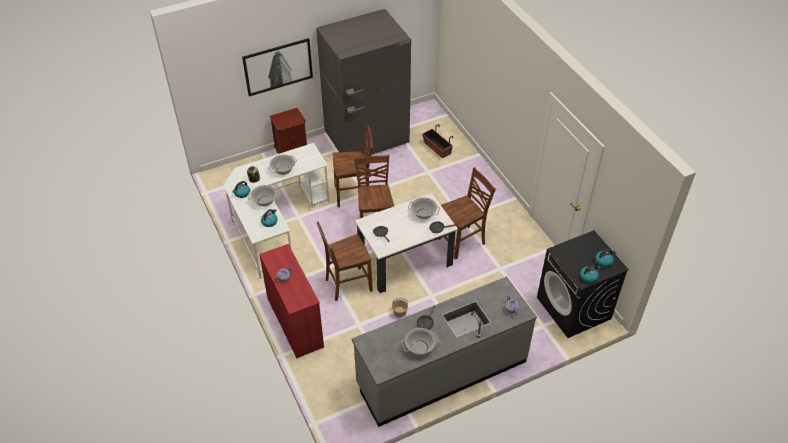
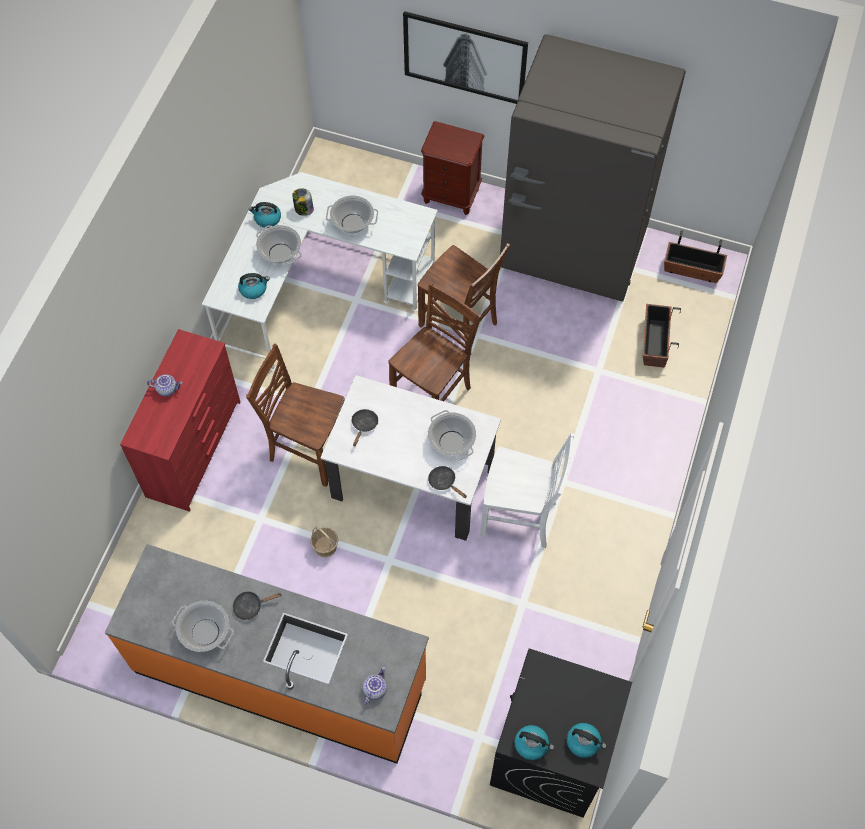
camera: 45 degrees right, 15 degrees up
(420, 116) = (691, 270): none -> planter
(441, 372) = (281, 675): grey counter -> orange counter
(462, 242) = (520, 518): brown chair -> white chair

